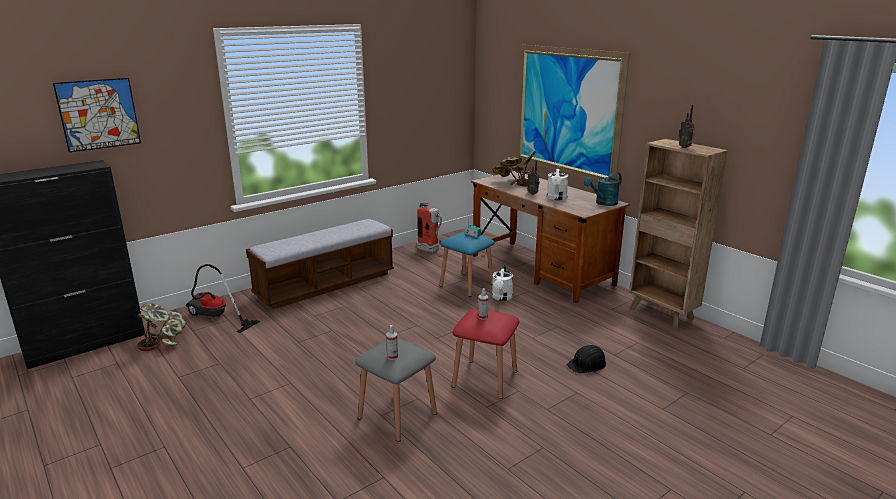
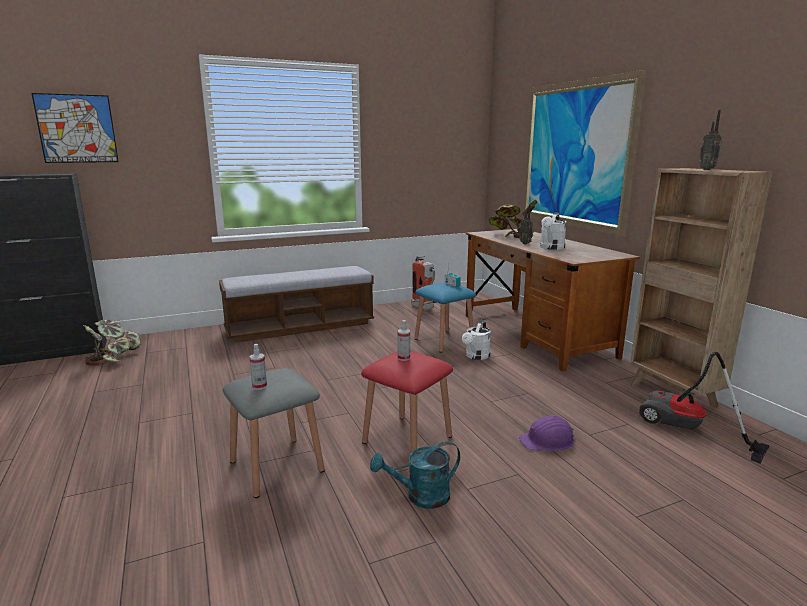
camera: 15 degrees right, 5 degrees down
(215, 317) = (176, 344): vacuum cleaner -> vacuum cleaner (686, 430)
(587, 364) = (548, 441): black hard hat -> purple hard hat
(603, 203) = (606, 254): turquoise watering can -> turquoise watering can (420, 497)

